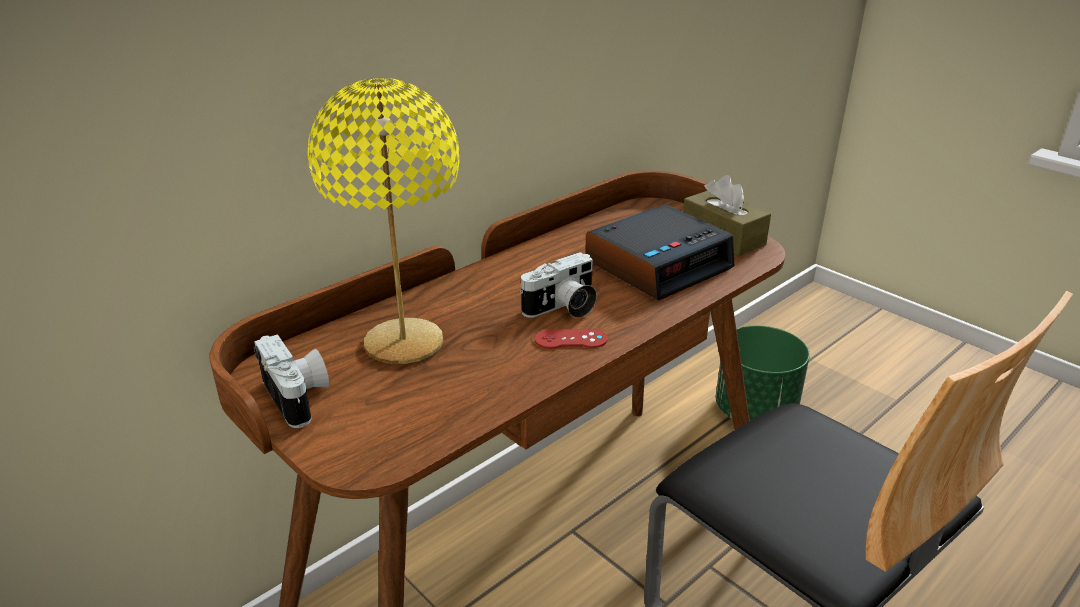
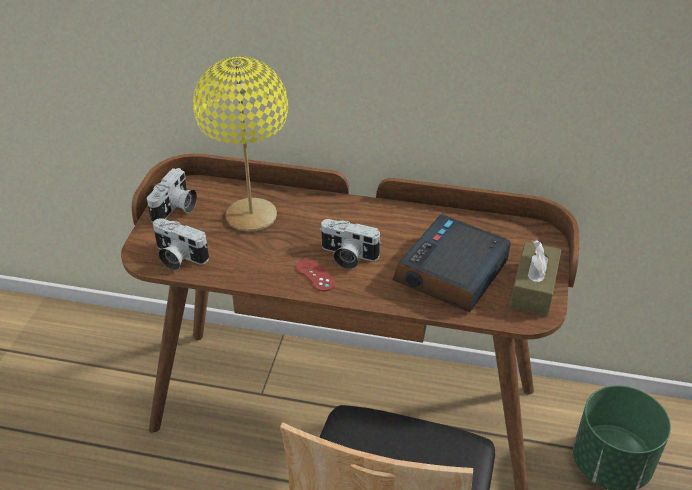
camera: 55 degrees right, 10 degrees up
(406, 431) = (177, 257): none -> camera
(658, 264) = (451, 273): alarm clock -> alarm clock turned 105 degrees clockwise

